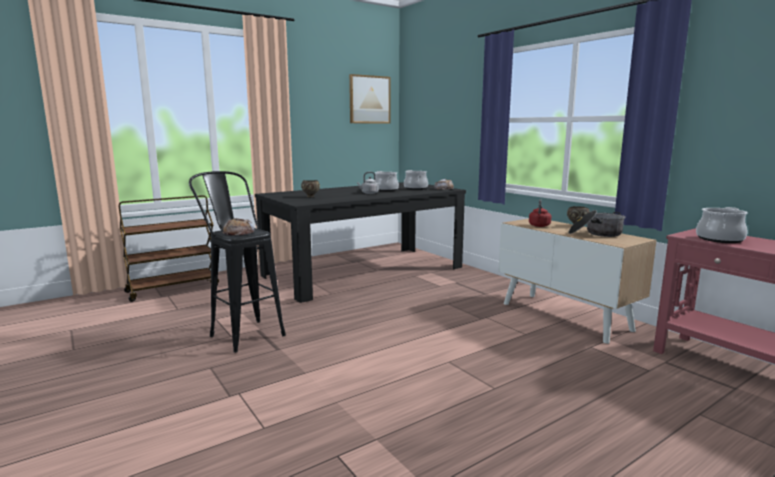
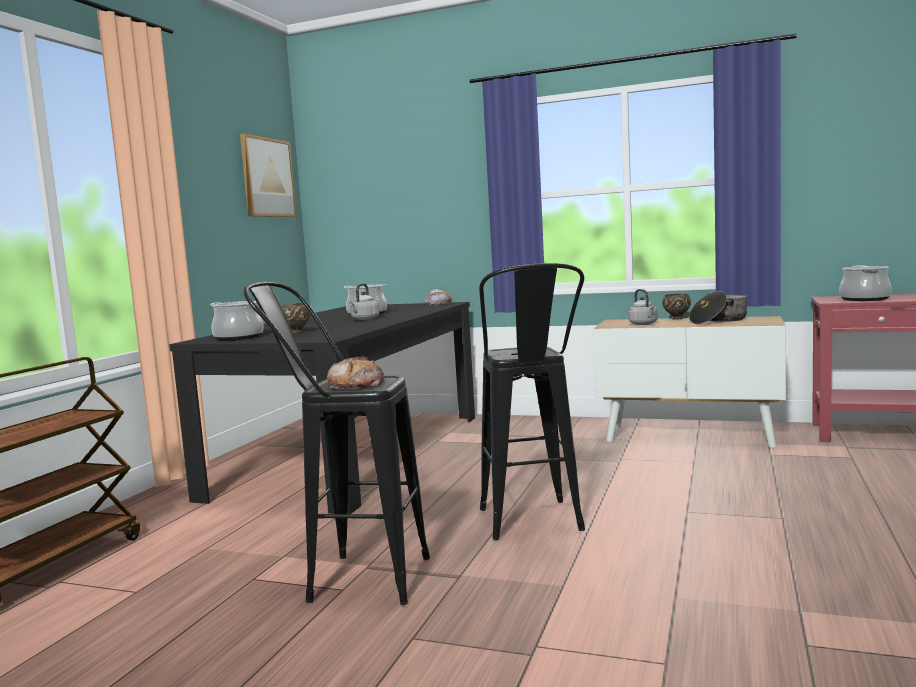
camera: 35 degrees left, 5 degrees down
(357, 338) = (534, 527): none -> black stool
(416, 188) = (399, 308): cooking pot -> cooking pot (239, 337)
(539, 226) = (644, 324): red kettle -> grey kettle

